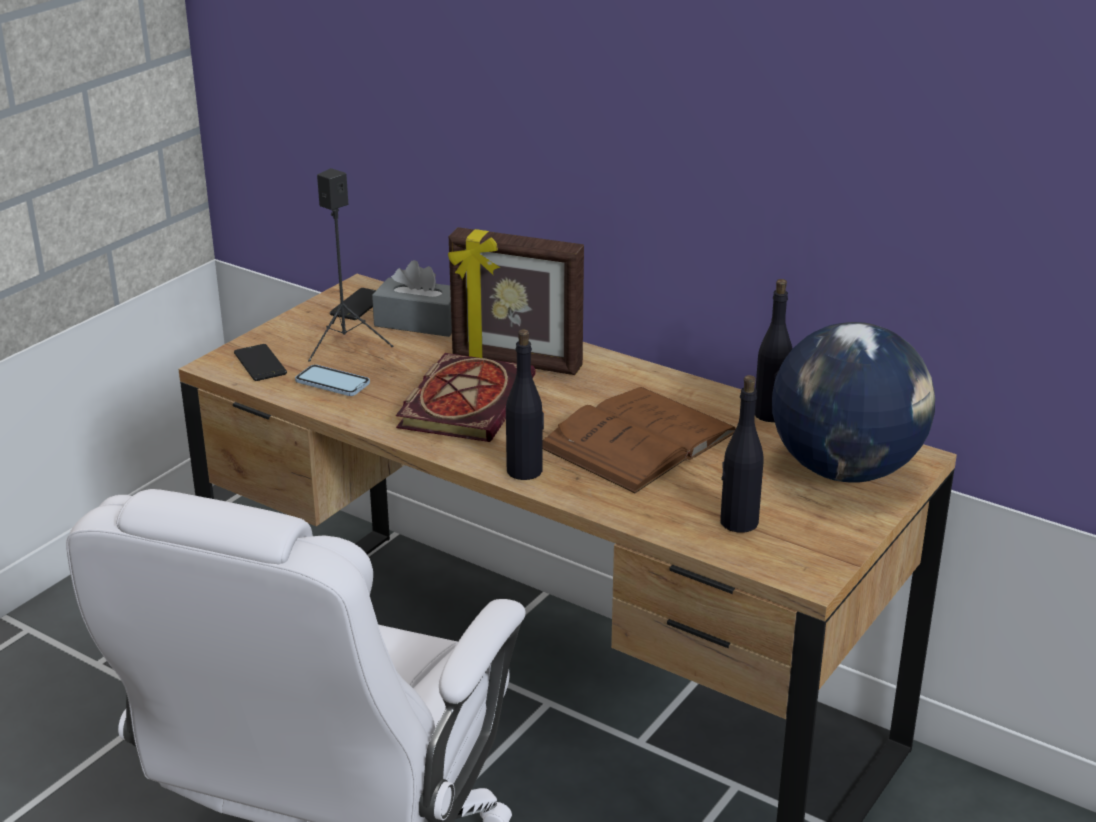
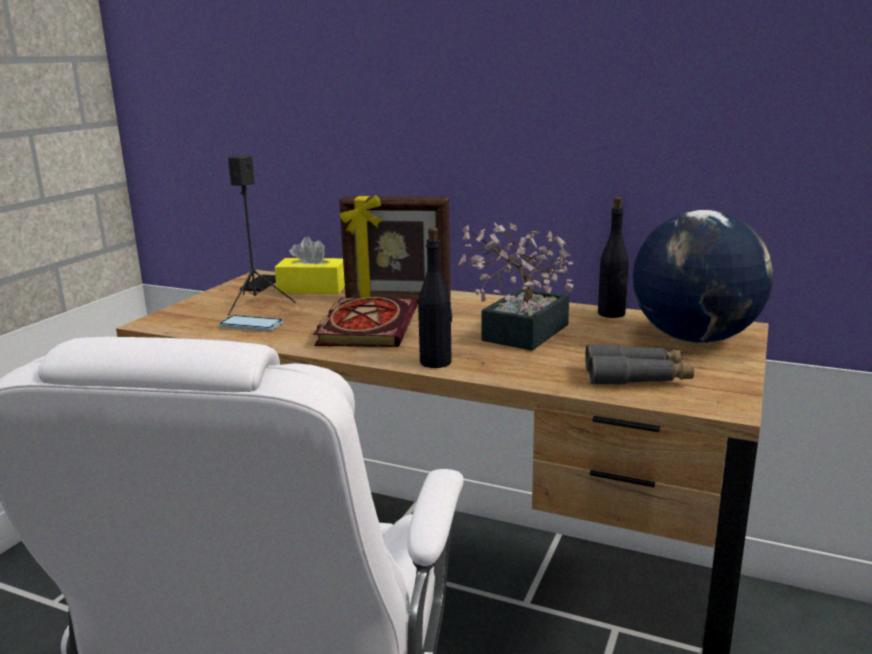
camera: 10 degrees left, 10 degrees down
(260, 363) = (187, 319): phone -> none
(419, 322) = (312, 289): grey tissue box -> yellow tissue box
(638, 439) = (519, 336): brown book -> potted plant
(738, 522) = (637, 377): black bottle -> grey binoculars

